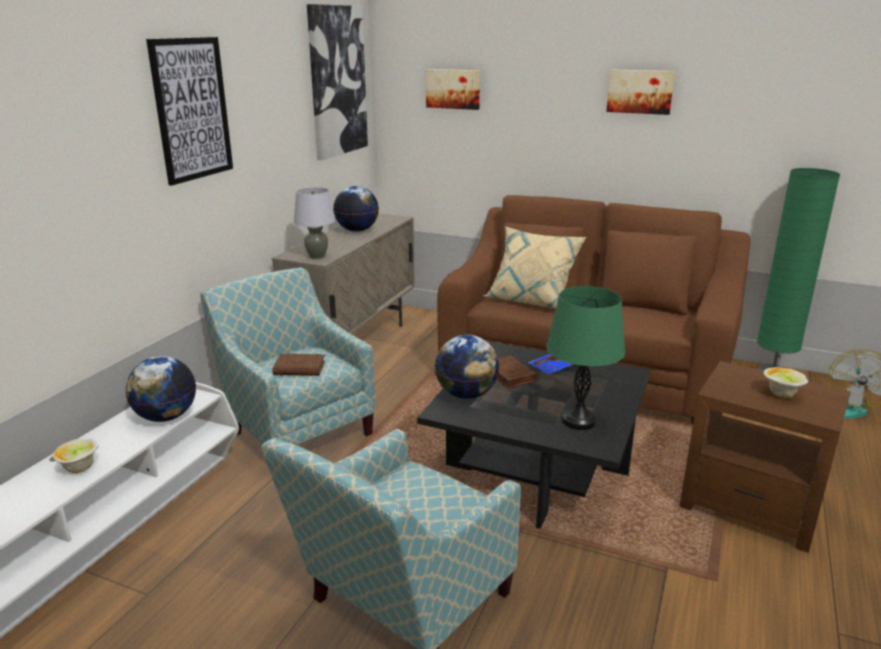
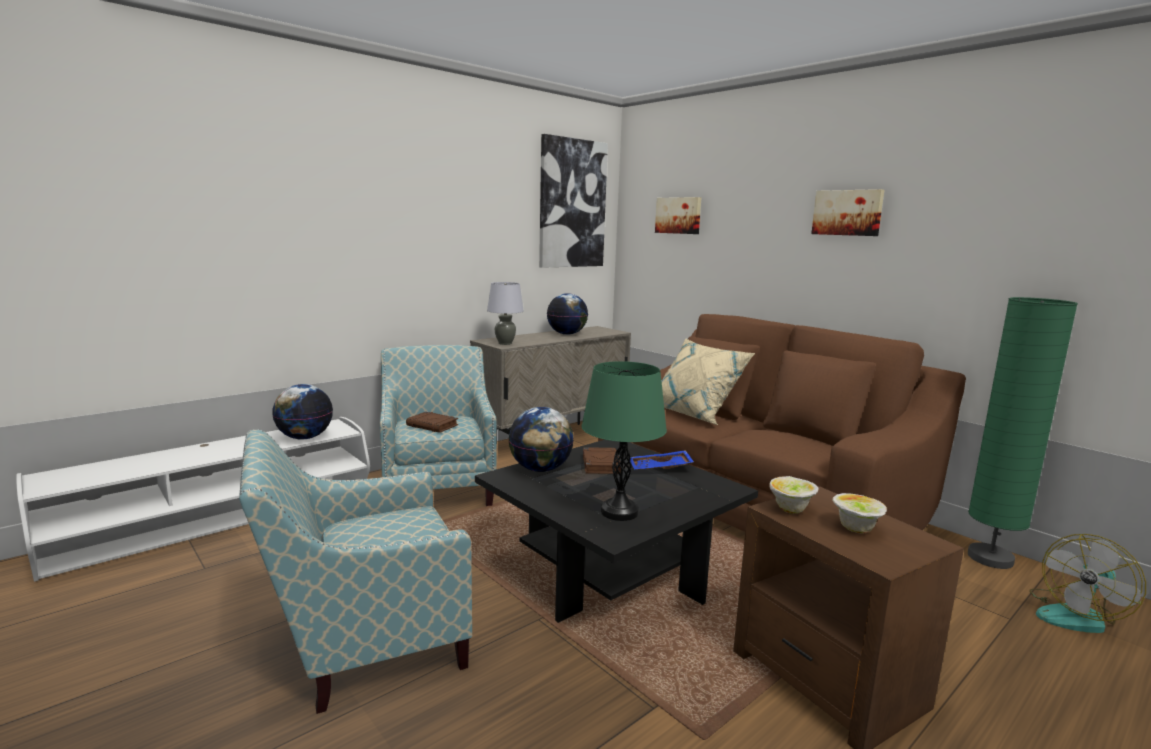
camera: 25 degrees right, 10 degrees down
(80, 468) = (209, 454): bowl -> bowl (791, 510)
(192, 109) = (399, 199): picture -> none

